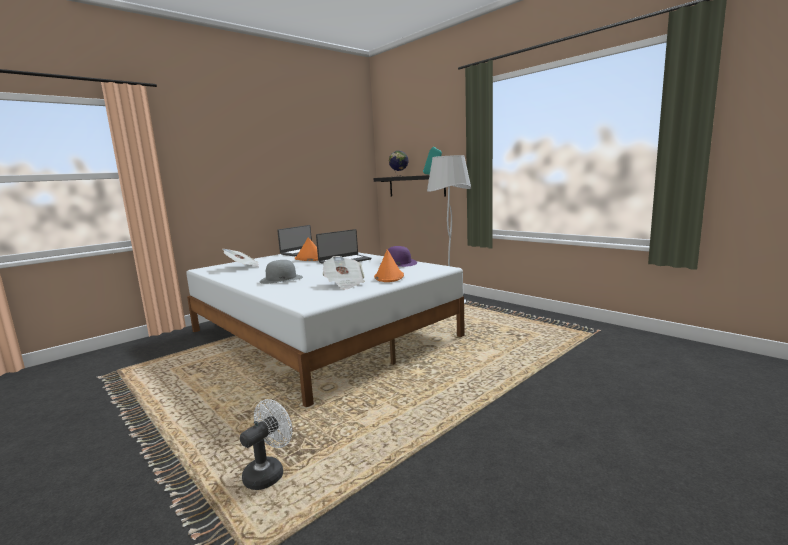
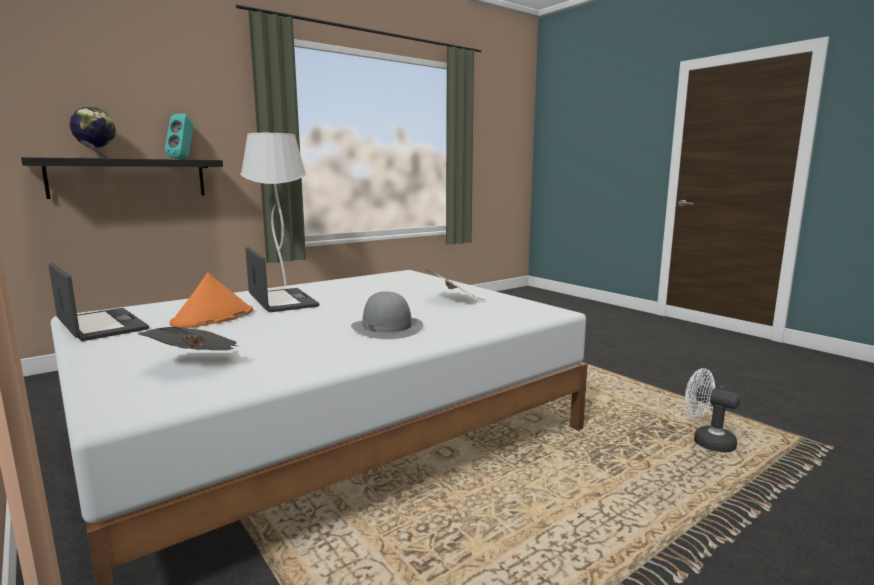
camera: 85 degrees left, 0 degrees up
(389, 277) = (431, 287): orange hat -> none
(398, 263) = (352, 282): purple hat -> none

